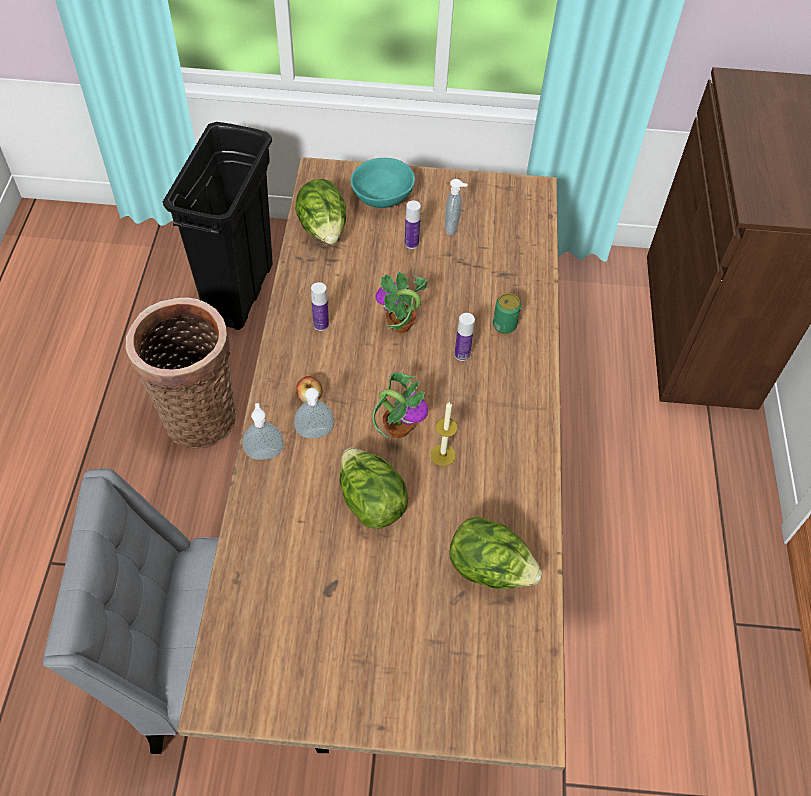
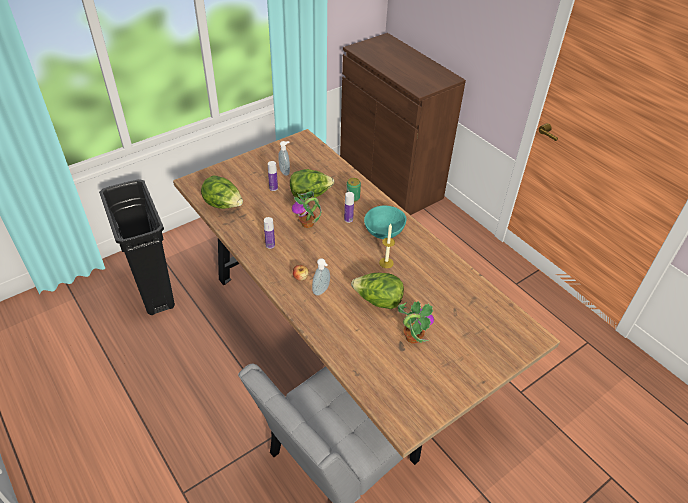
camera: 40 degrees left, 10 degrees down
(197, 414) = (192, 362): basket -> none
(265, 452) = (307, 314): soap dispenser -> none
(383, 197) = (237, 176): turquoise bowl -> turquoise bowl (384, 231)
(398, 427) = (355, 264): potted plant -> potted plant (412, 337)
(489, 568) = (454, 292): lettuce -> lettuce (310, 195)

